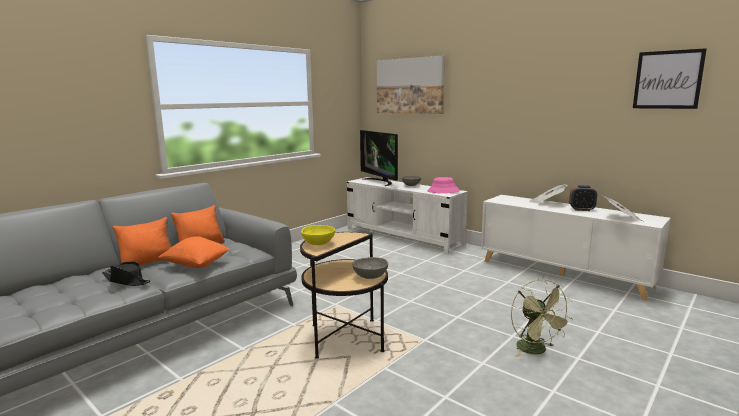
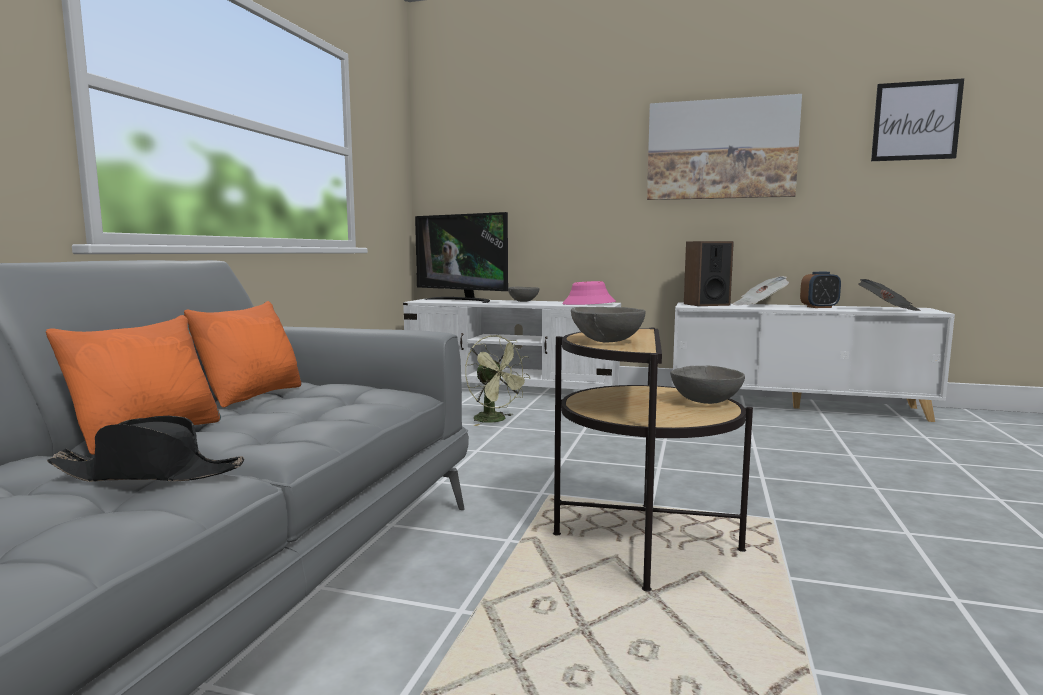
camera: 25 degrees left, 5 degrees down
(196, 265) = (302, 424): orange pillow -> none
(318, 244) = (607, 341): yellow bowl -> grey bowl
(409, 86) = (508, 140): picture -> picture (721, 150)
(511, 199) = (706, 304): none -> speaker
(536, 351) = (938, 501): green fan -> green fan (495, 420)

